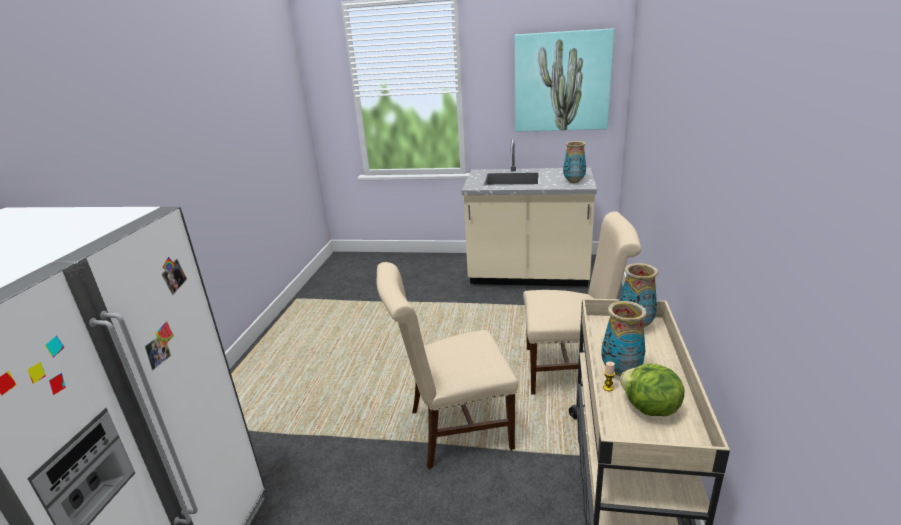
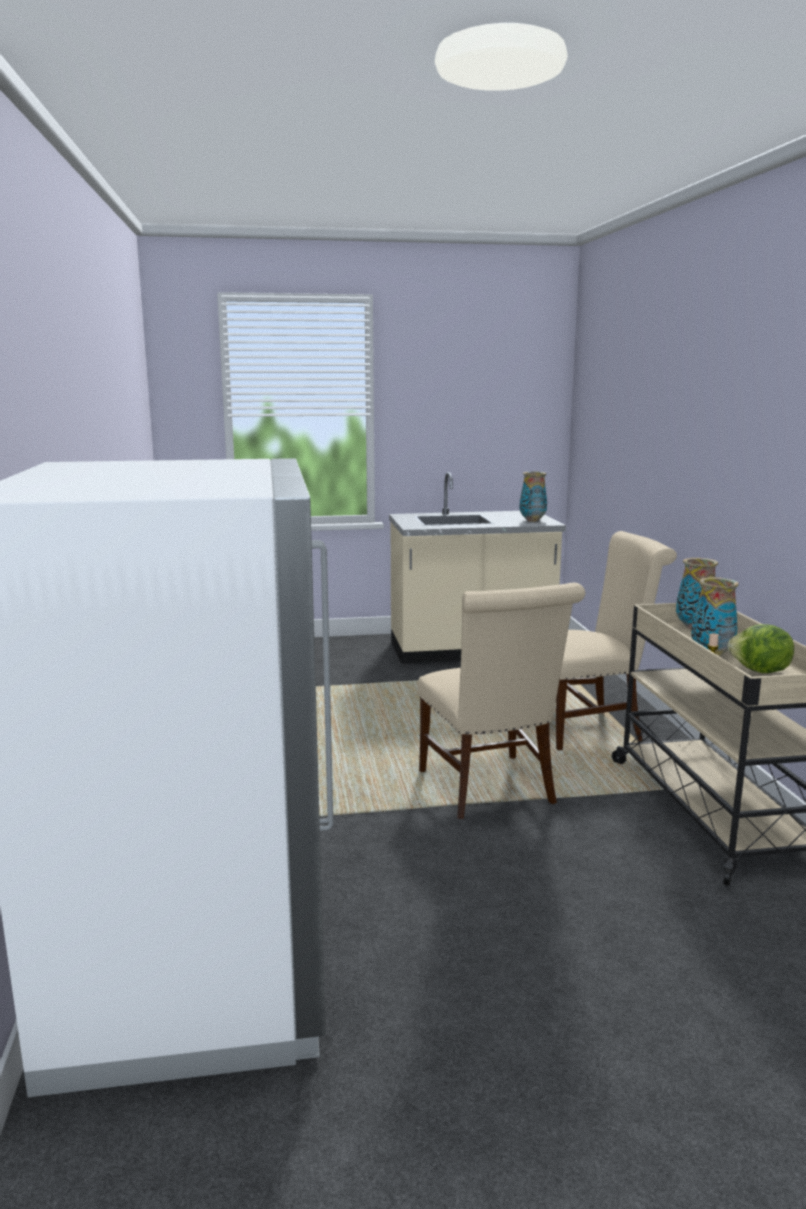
camera: 20 degrees left, 10 degrees down
(452, 430) = (490, 790): beige chair -> beige chair turned 75 degrees counterclockwise
(561, 82) = (496, 407): picture -> none

